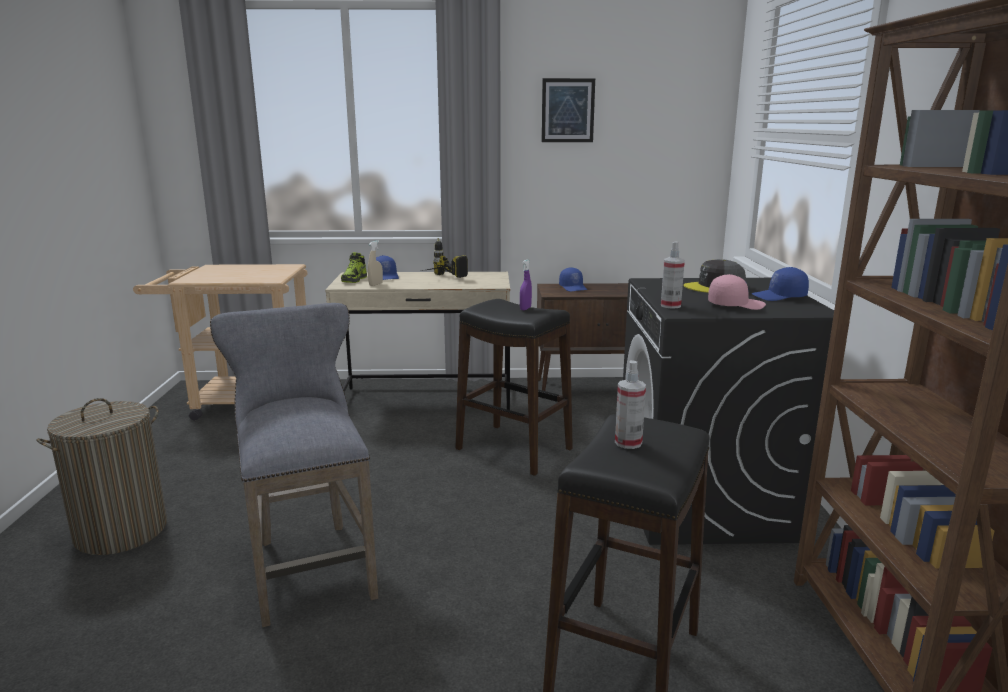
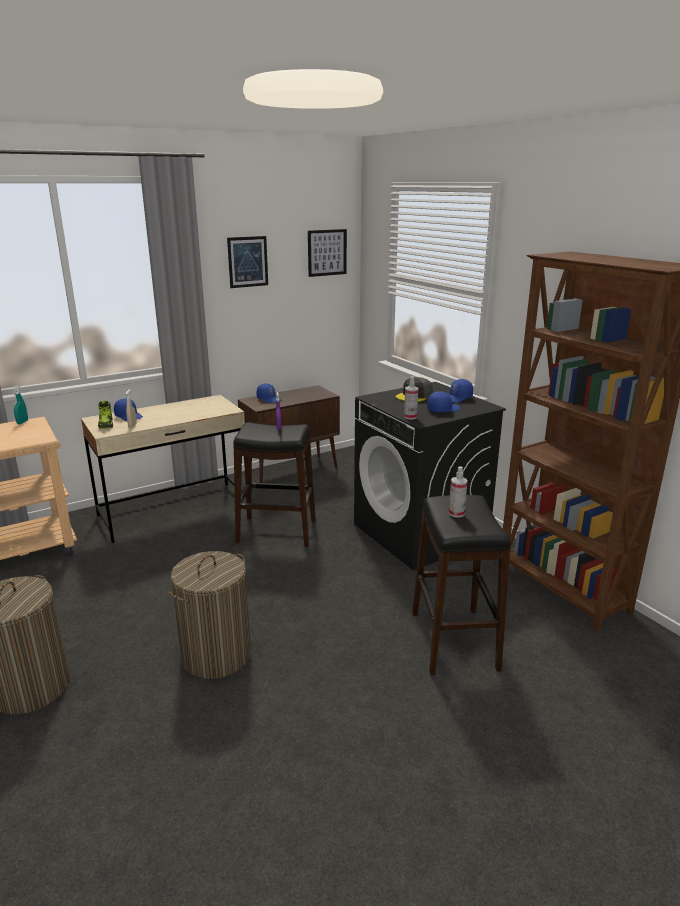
camera: 30 degrees left, 5 degrees up
(279, 265) = (22, 422): none -> turquoise spray bottle
(310, 564) = (216, 655): grey stool -> laundry basket
(438, 279) = (176, 411): power drill -> none
(683, 105) = (327, 252): none -> picture
(735, 305) = (443, 409): pink cap -> blue cap

